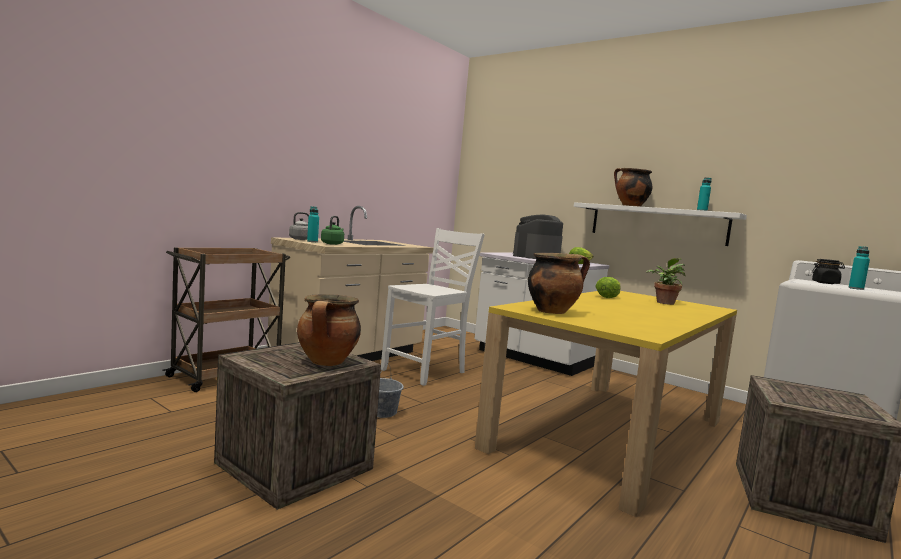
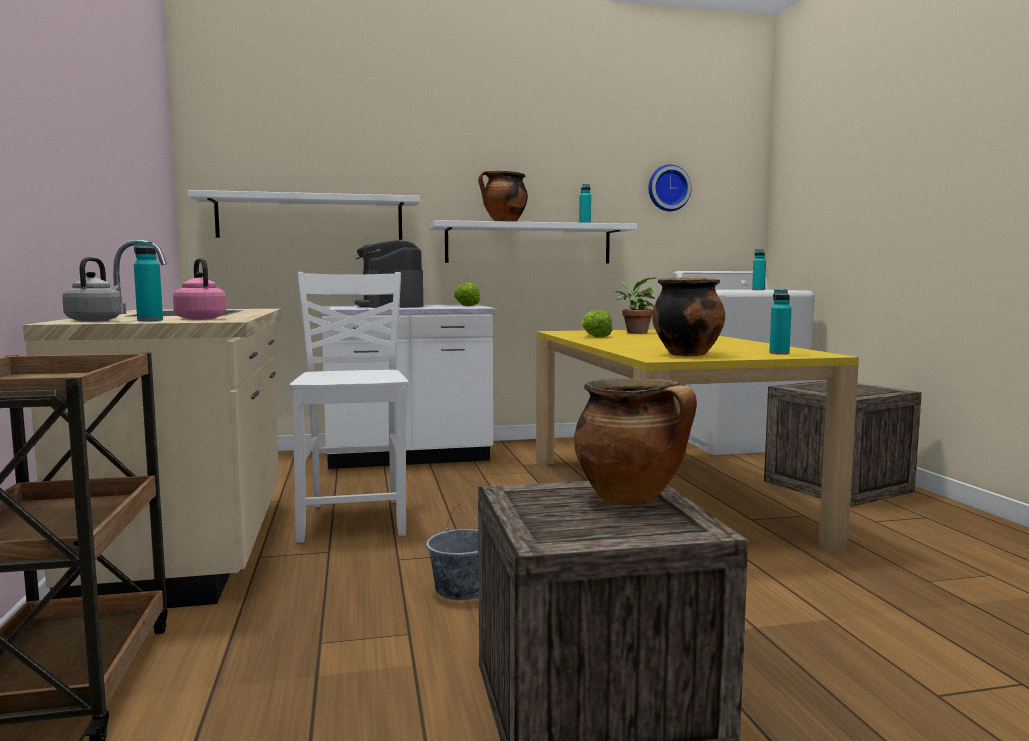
camera: 50 degrees left, 0 degrees up
(332, 244) = (200, 318): green kettle -> pink kettle
(517, 197) = (310, 218): none -> white shelf
(620, 327) = (779, 353): none -> turquoise bottle
(803, 181) = (668, 188): none -> wall clock
(825, 283) = (720, 289): black jar -> none

